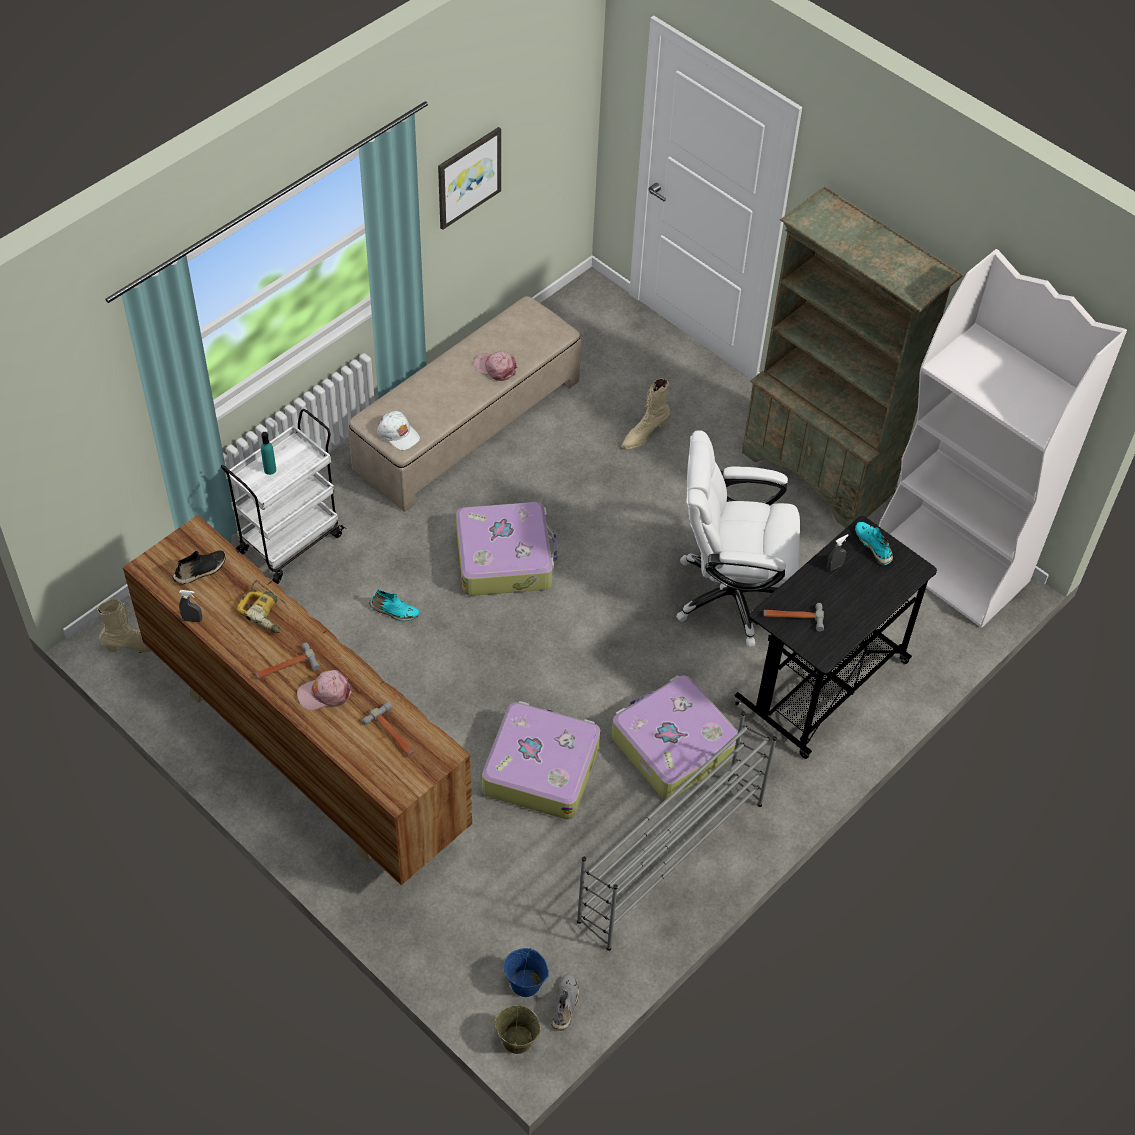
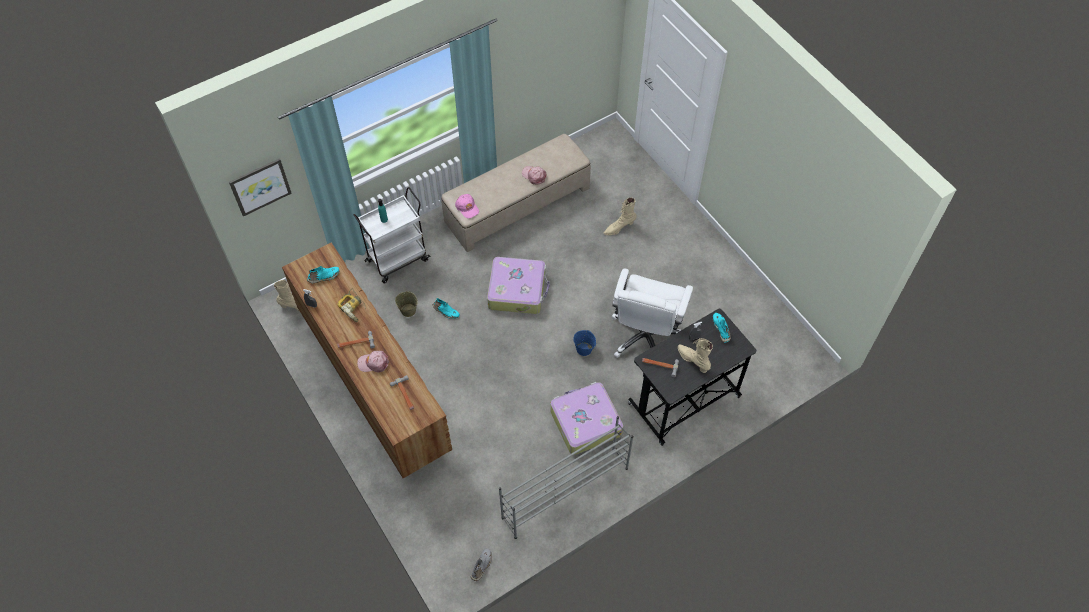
camera: 15 degrees right, 5 degrees up
(201, 571) = (324, 277): black shoe -> turquoise shoe
(398, 434) = (467, 207): white cap -> pink cap
(468, 177) = (529, 62): picture -> picture (260, 186)
(516, 1039) = (449, 580): beige bucket -> beige bucket (408, 310)
(526, 983) = (463, 548): blue bucket -> blue bucket (584, 349)
(540, 768) = (505, 421): suitcase -> none
(732, 595) = (645, 336): white office chair -> white office chair turned 90 degrees counterclockwise
(819, 472) = (718, 268): green bookcase -> none
(843, 601) = (693, 360): none -> beige boot
(952, 565) = (784, 341): white bookcase -> none

